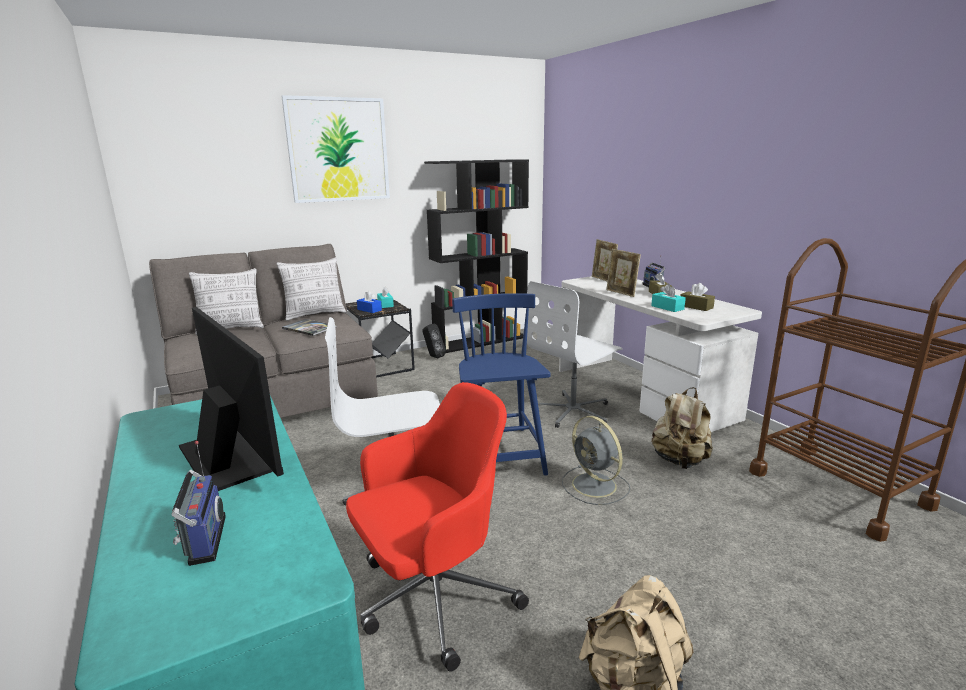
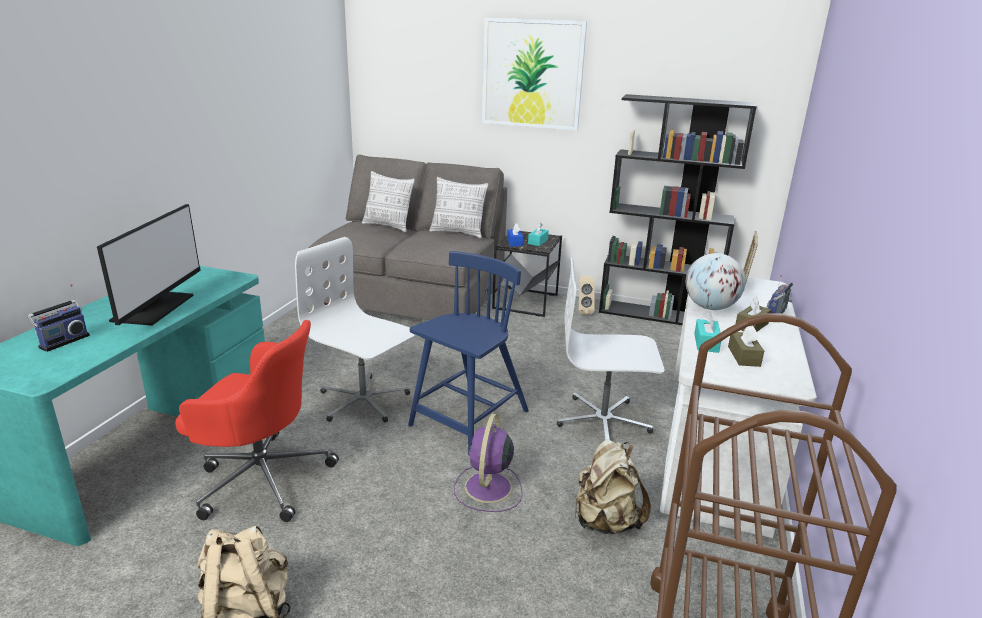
camera: 45 degrees right, 5 degrees up
(309, 328) = (427, 243): book -> none
(433, 356) = (583, 311): black speaker -> beige speaker
(595, 486) = (488, 488): grey fan -> purple fan
(621, 293) = (710, 307): picture frame -> globe

